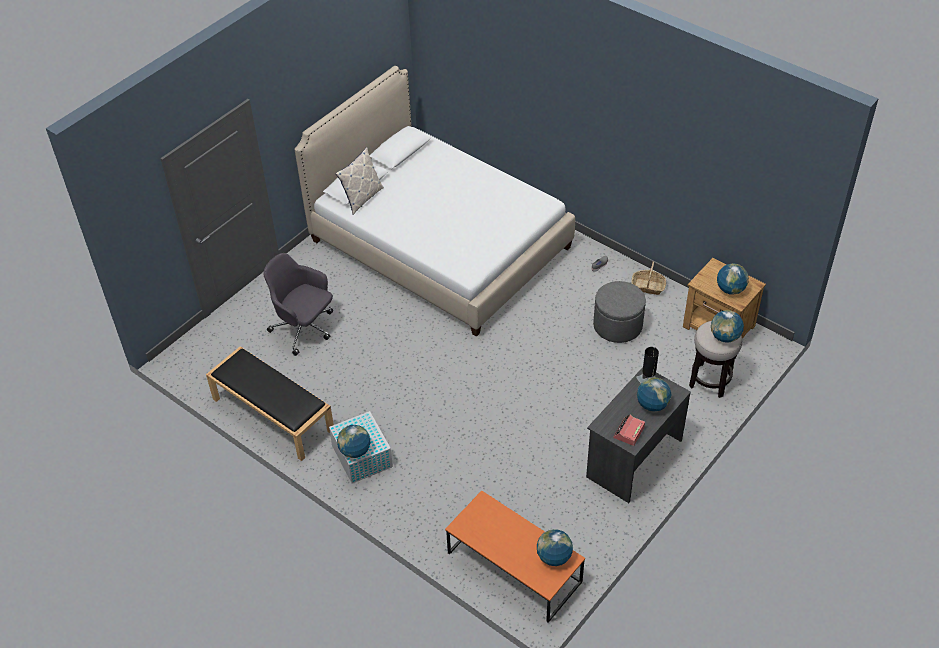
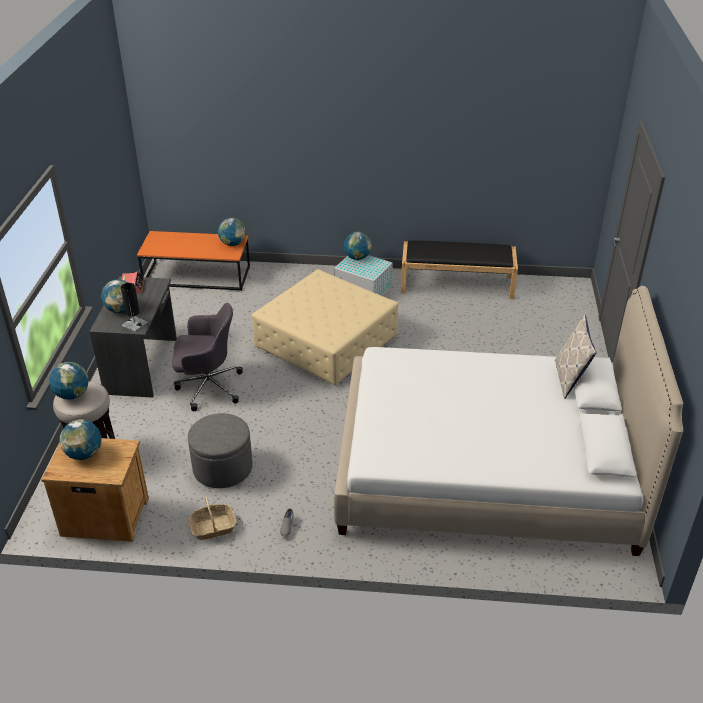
camera: 145 degrees right, 10 degrees down
(304, 329) = (511, 342): grey office chair -> grey office chair (208, 387)
(454, 404) = (326, 342): none -> beige ottoman
(554, 557) = (159, 247): globe -> globe (233, 244)

